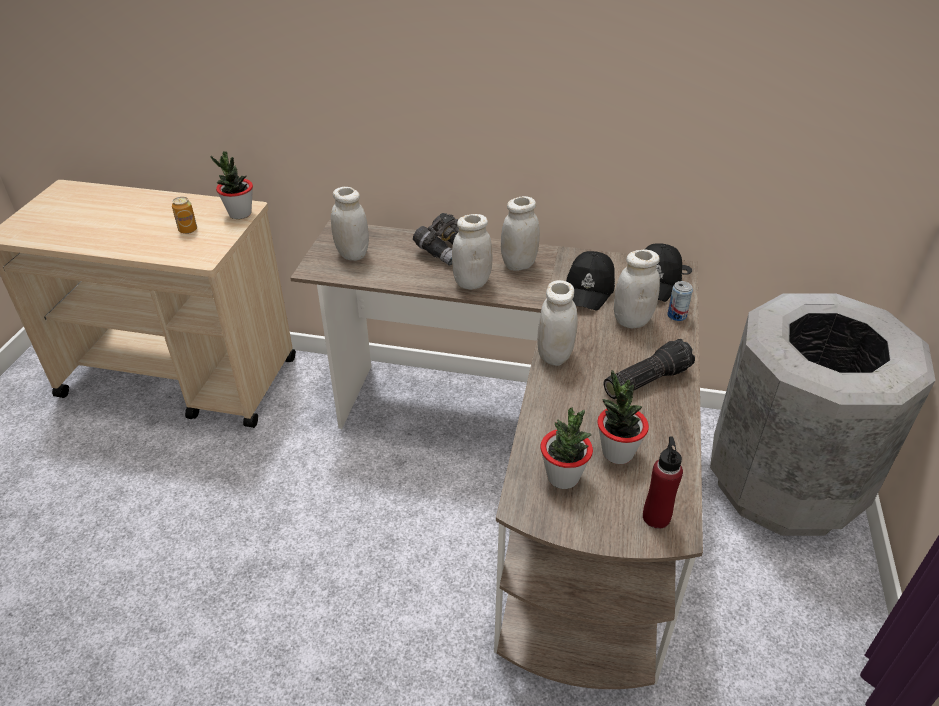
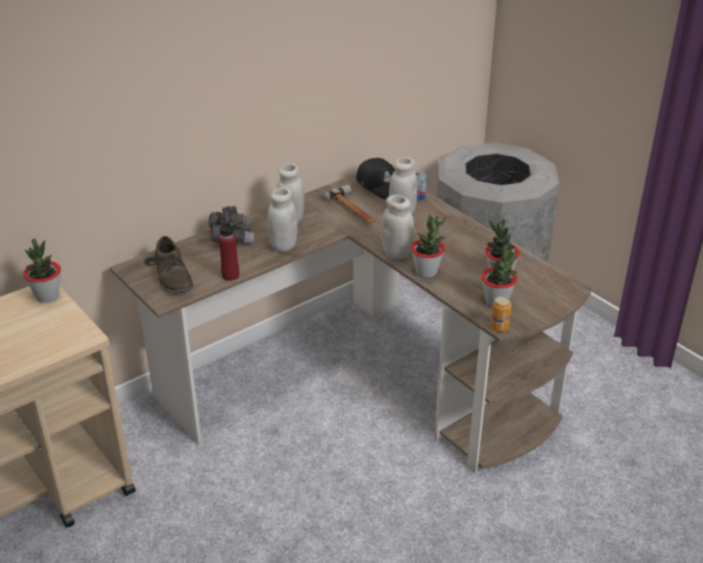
camera: 50 degrees left, 5 degrees down
(188, 230) = (28, 330): can -> can (499, 328)
(352, 254) = (173, 276): white jar -> brown shoe
(550, 393) = (426, 271): none -> potted plant
(590, 288) = (353, 210): black cap -> hammer
(645, 380) = (456, 236): flashlight -> none
(656, 517) = (556, 288): red bottle -> red bottle (230, 275)

